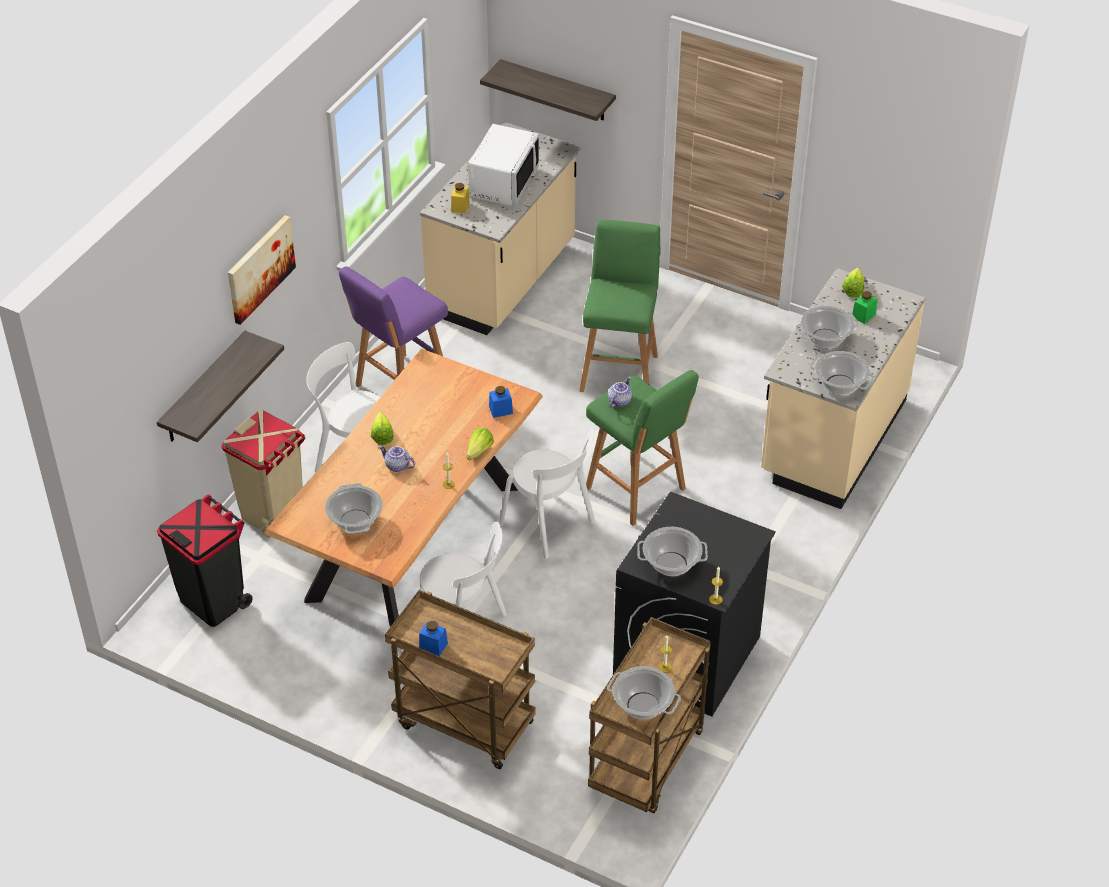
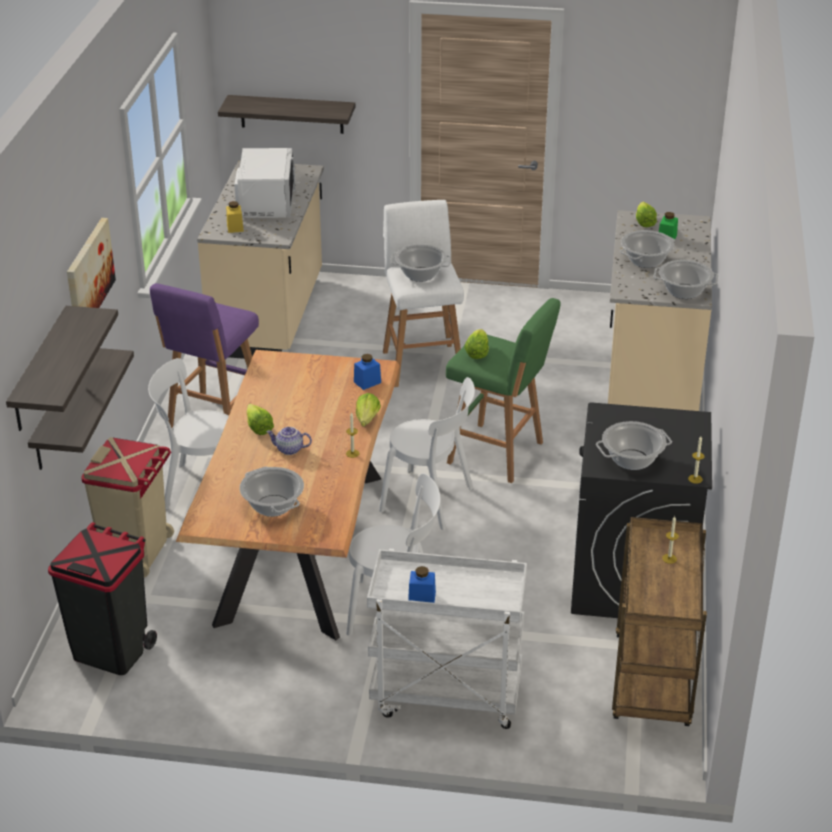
camera: 20 degrees left, 10 degrees down
(180, 361) = (40, 370): none -> shelf
(462, 724) = (445, 697): brown cart -> white cart
(619, 371) = (422, 363): green stool -> white stool
(619, 401) = (477, 353): teapot -> lettuce
(642, 706) = (671, 598): cooking pot -> cooking pot (420, 275)

